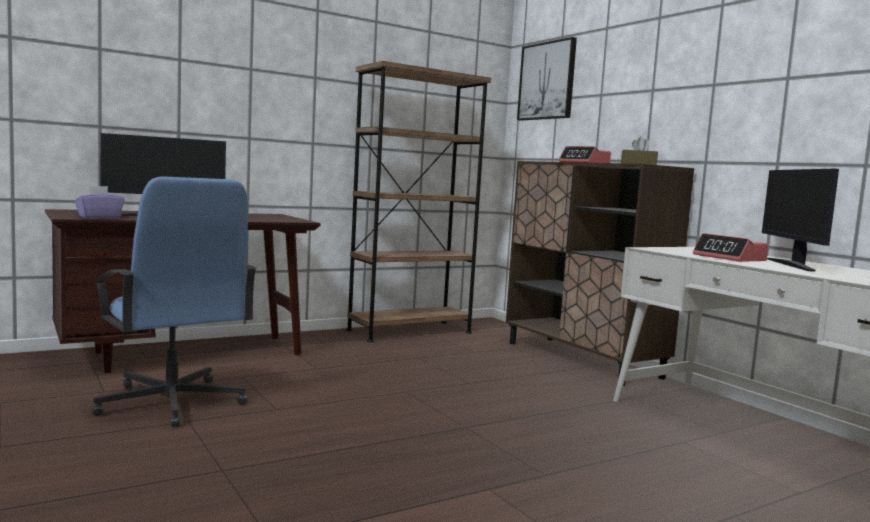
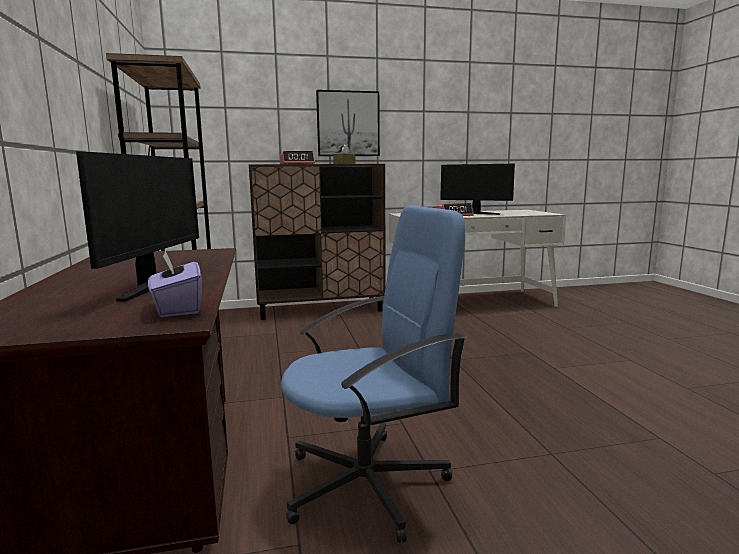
camera: 70 degrees left, 5 degrees up
(547, 81) = (211, 90): picture -> picture (348, 124)

